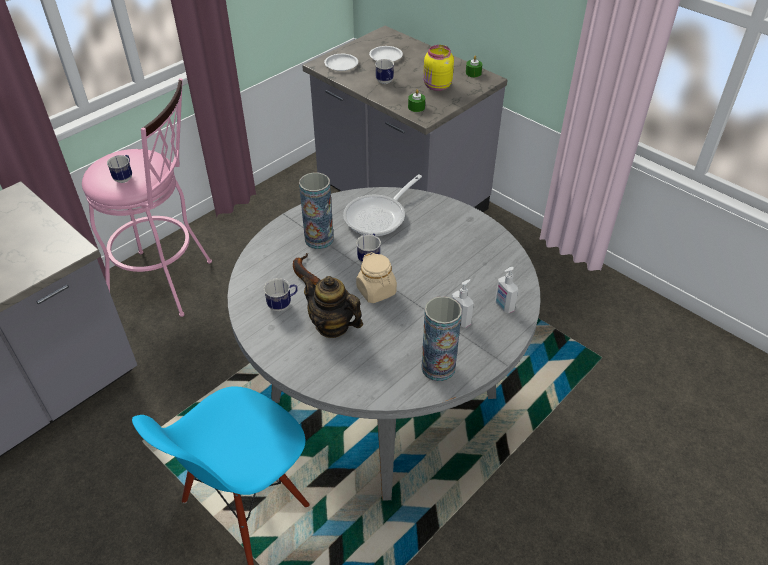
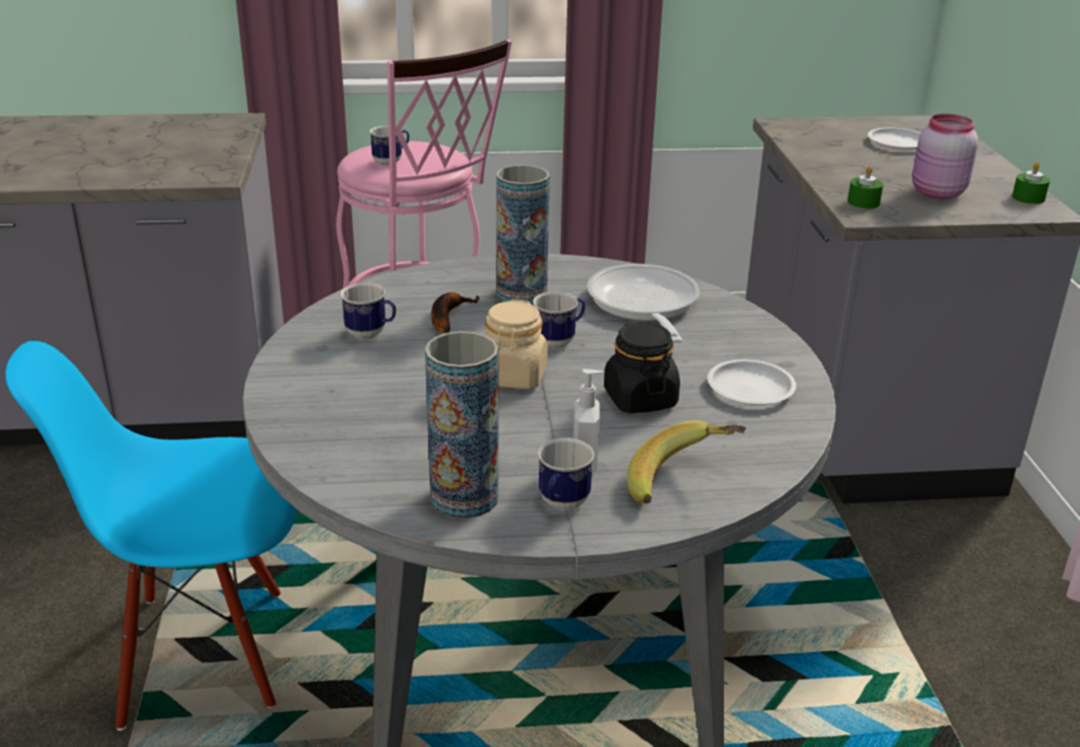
camera: 40 degrees right, 15 degrees down
(332, 325) = (397, 382): teapot -> none
(341, 65) = (812, 132): white plate -> white plate (749, 388)
(379, 216) = (643, 306): frying pan -> frying pan turned 90 degrees clockwise
(385, 82) = (853, 166): mug -> mug (561, 505)
(437, 86) = (936, 192): yellow jar -> pink jar
(439, 272) = (639, 399): none -> black jar
(503, 306) = (683, 483): soap dispenser -> banana

